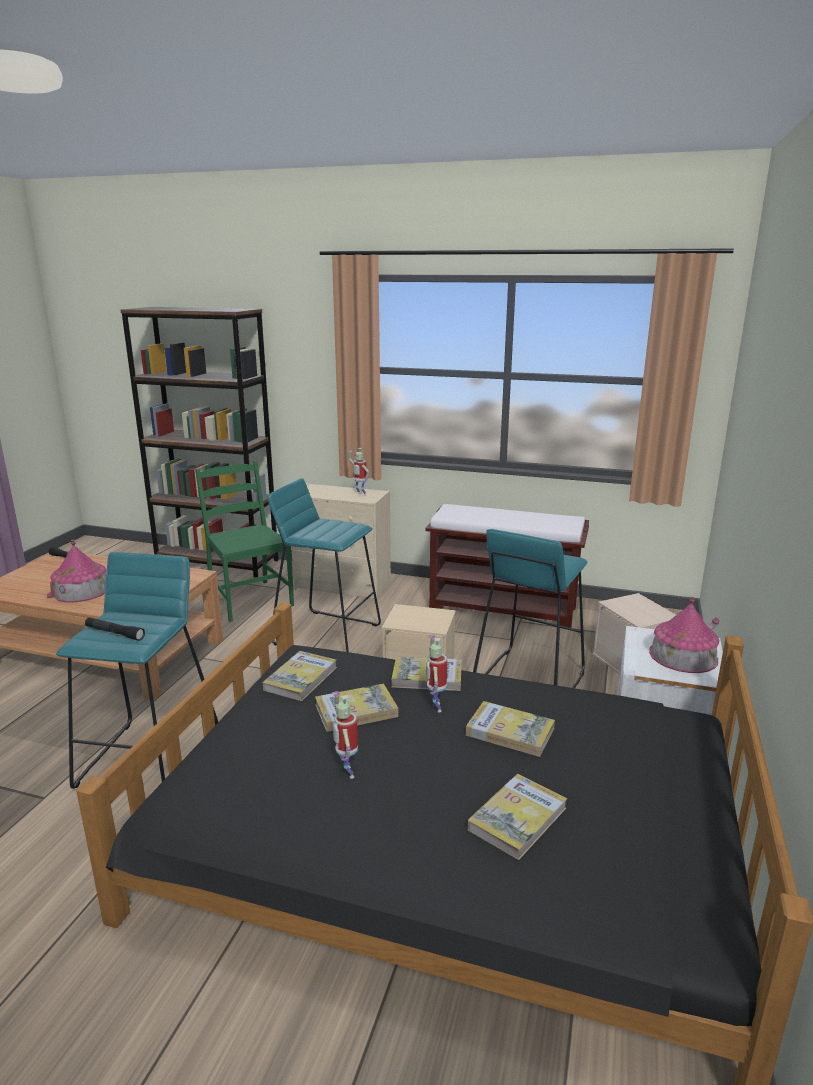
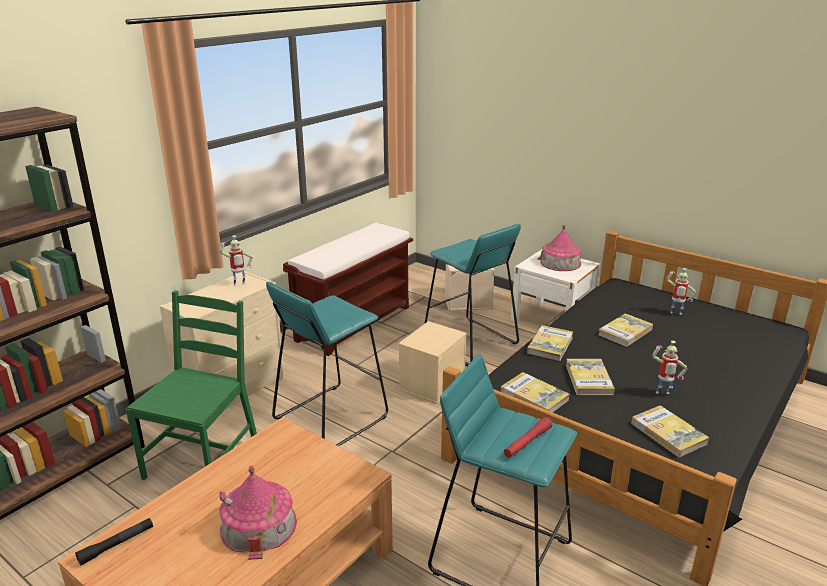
camera: 70 degrees left, 5 degrees up
(115, 633) = (527, 442): black flashlight -> red flashlight
(249, 600) = (203, 459): green chair -> green chair turned 120 degrees clockwise
(435, 707) = (591, 349): toy robot -> toy robot (675, 314)
(517, 819) = (708, 349): book -> book (668, 433)

